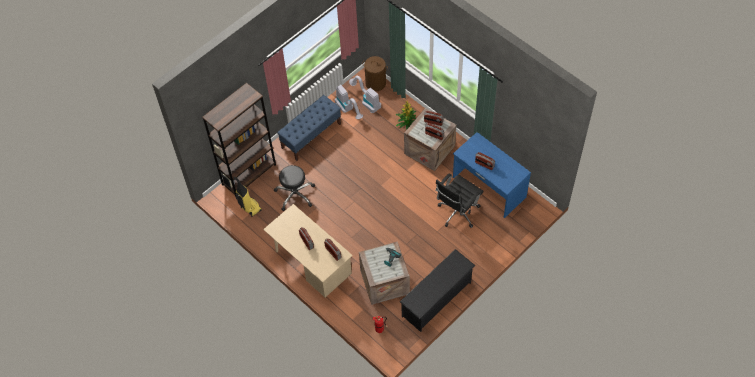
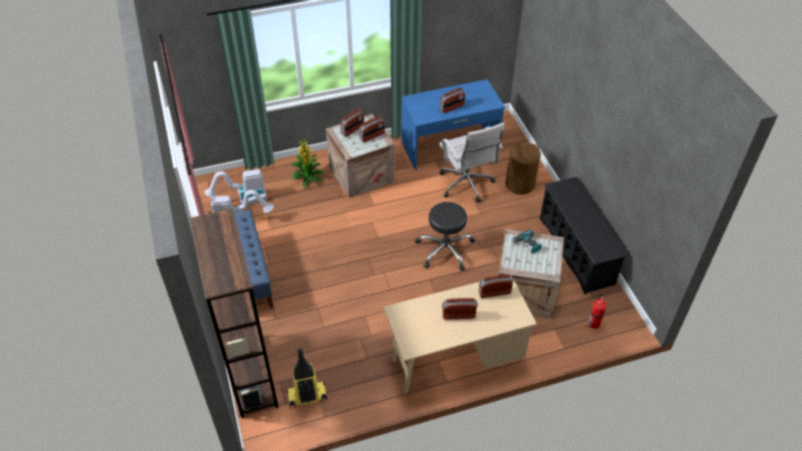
camera: 65 degrees left, 10 degrees down
(295, 194) = (326, 332): black stool -> black stool (445, 249)
(376, 83) = (224, 181): brown laundry basket -> brown laundry basket (520, 184)
(457, 213) = (467, 186): black office chair -> white office chair

